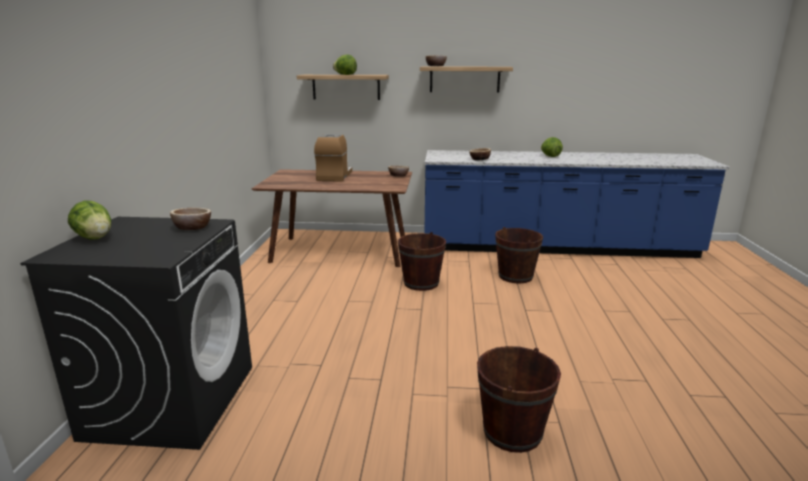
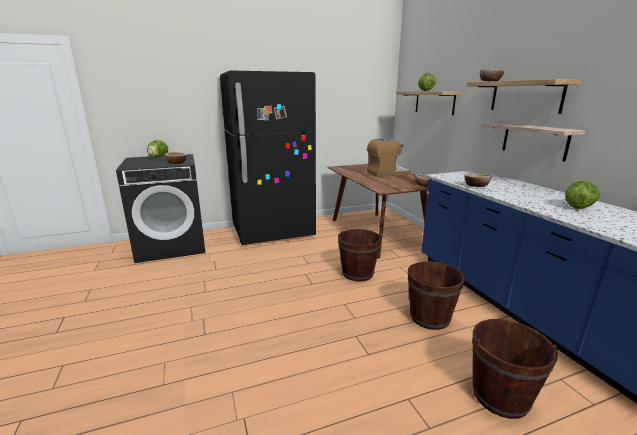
camera: 65 degrees right, 0 degrees up
(250, 305) = (273, 232): none -> black fridge
(479, 115) = (534, 140): none -> shelf
(512, 432) = (149, 359): brown bucket -> brown bucket (500, 396)

